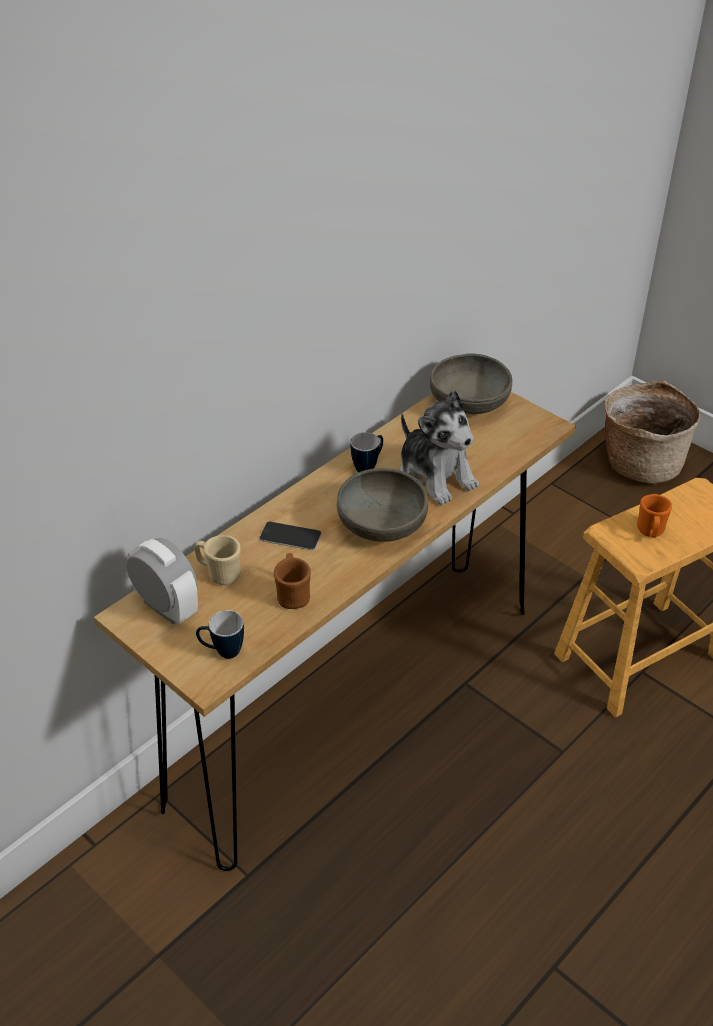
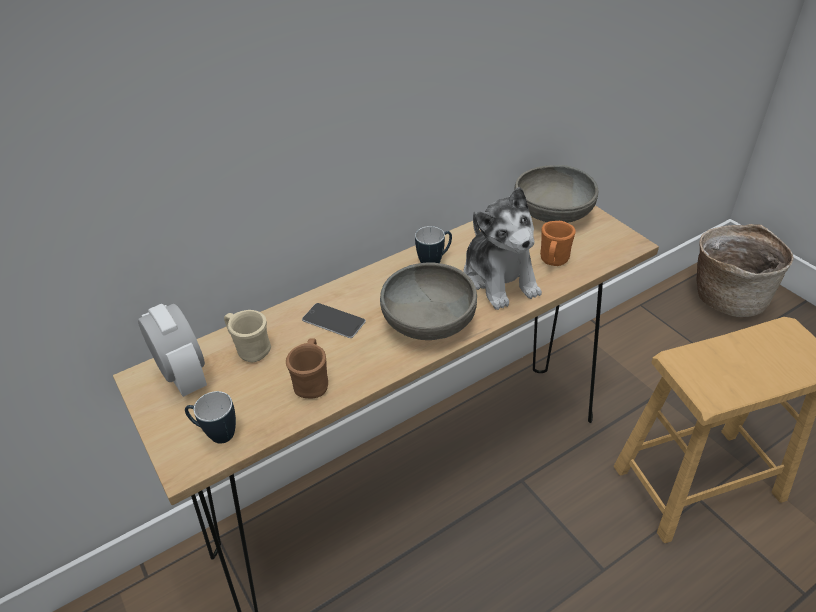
camera: 15 degrees right, 0 degrees up
(650, 532) = (726, 367): orange mug -> orange mug (553, 261)

